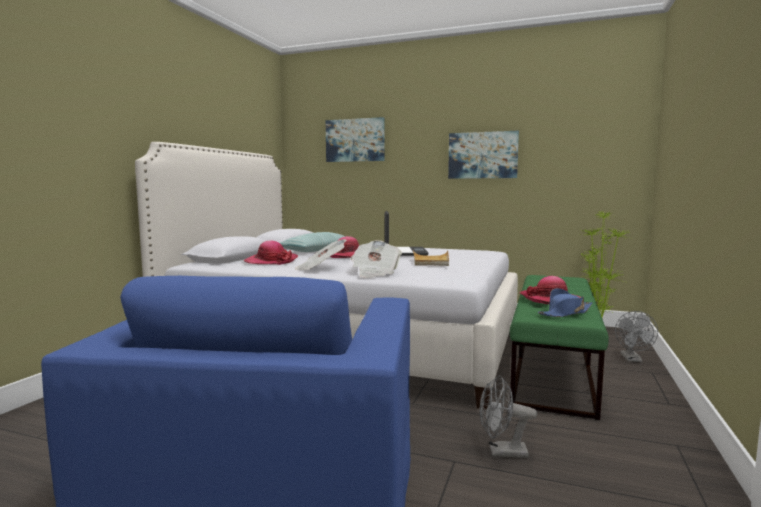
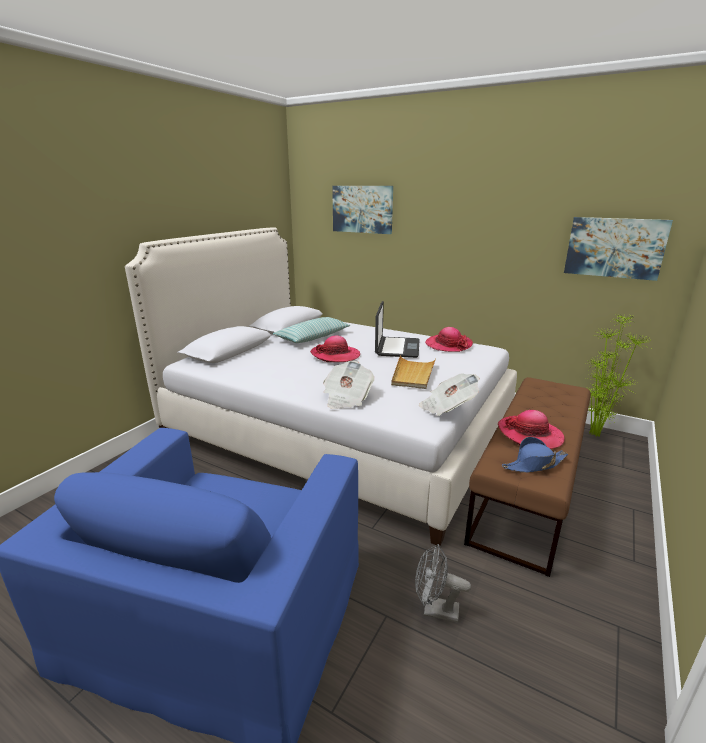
camera: 10 degrees right, 15 degrees up
(271, 261) = (259, 362): hat -> hat (448, 345)
(321, 269) = (298, 383): newspaper -> newspaper (447, 407)
(482, 155) = (496, 236): picture -> picture (614, 247)
(553, 365) = (529, 486): green bench -> brown bench
(632, 359) = (619, 486): grey fan -> none

